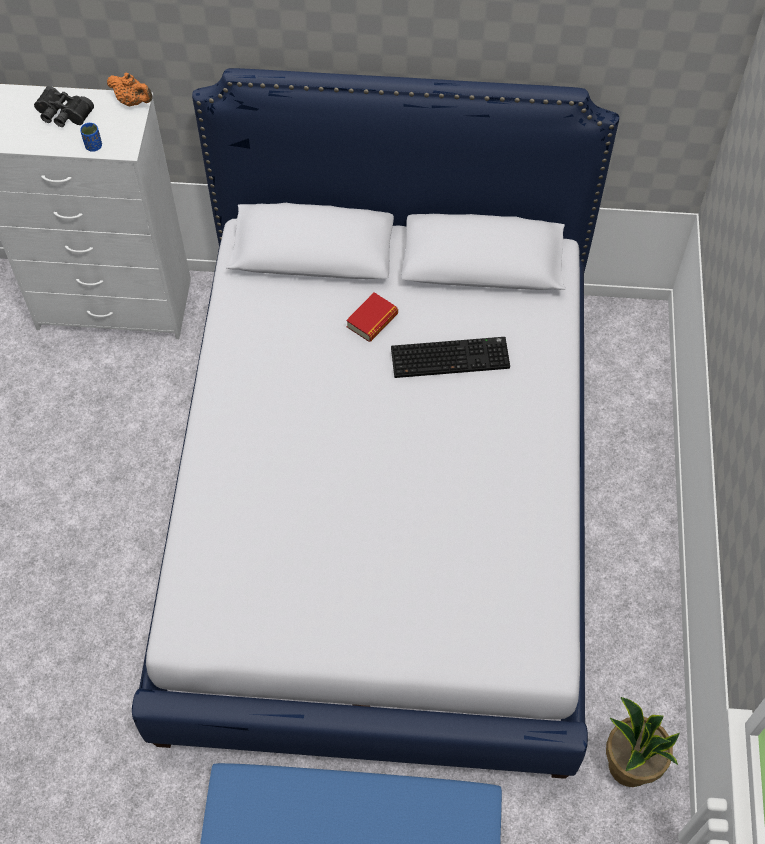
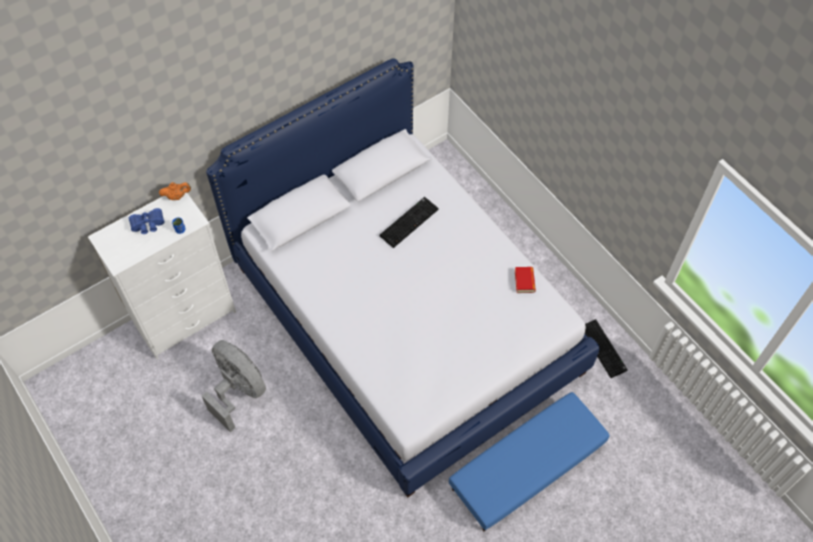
camera: 40 degrees left, 0 degrees up
(63, 115) = (148, 225): black binoculars -> blue binoculars
(89, 440) = (238, 391): none -> grey fan
(372, 320) = (359, 229): book -> book (524, 281)
(629, 766) = (604, 349): potted plant -> keyboard

